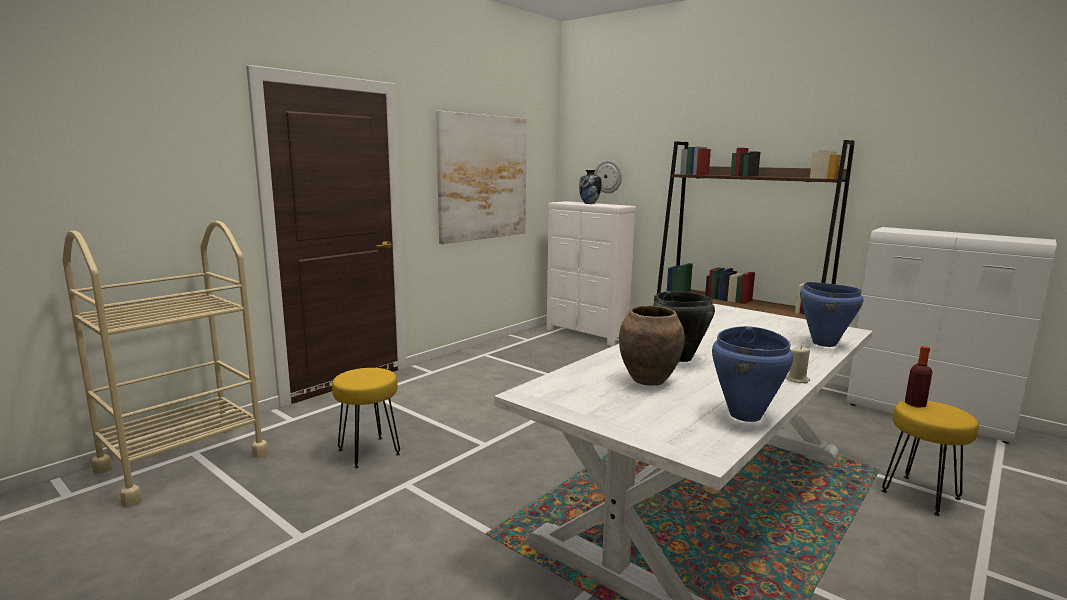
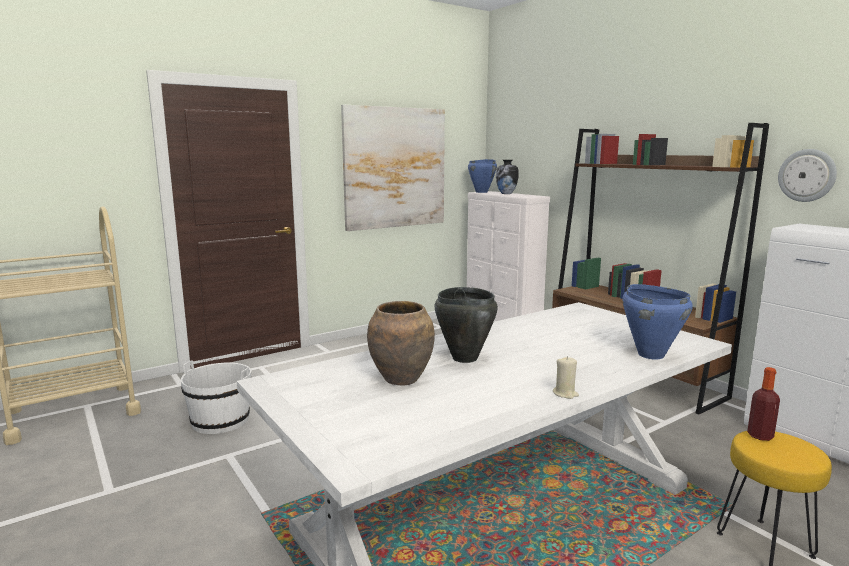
camera: 15 degrees right, 0 degrees up
(369, 452) = (220, 421): yellow stool -> white bucket
(608, 176) = (527, 166): wall clock -> wall clock (807, 175)
(745, 415) = (455, 427): blue cooking pot -> blue cooking pot (482, 192)

